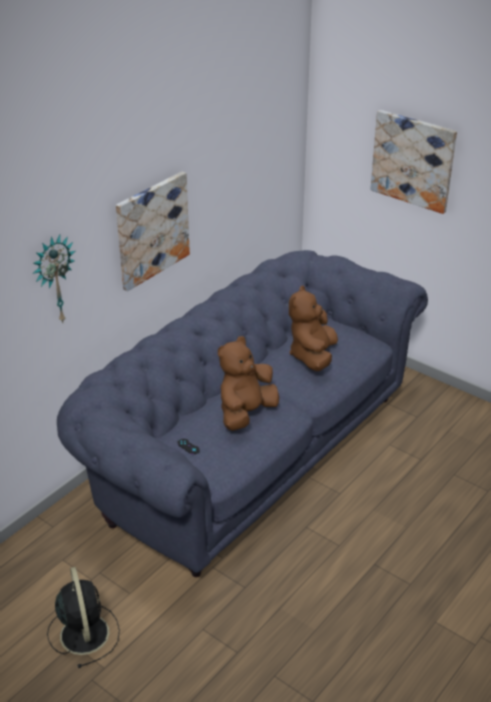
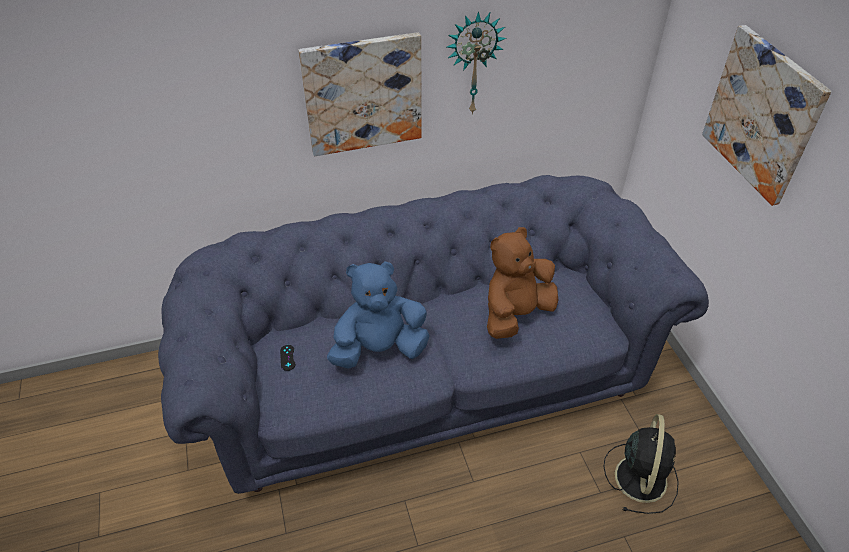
camera: 35 degrees right, 10 degrees up
(54, 280) = (197, 116): wall clock -> wall clock (473, 63)
(84, 632) = (118, 486): black fan -> black fan (641, 476)
(246, 413) = (379, 349): brown plush toy -> blue plush toy

